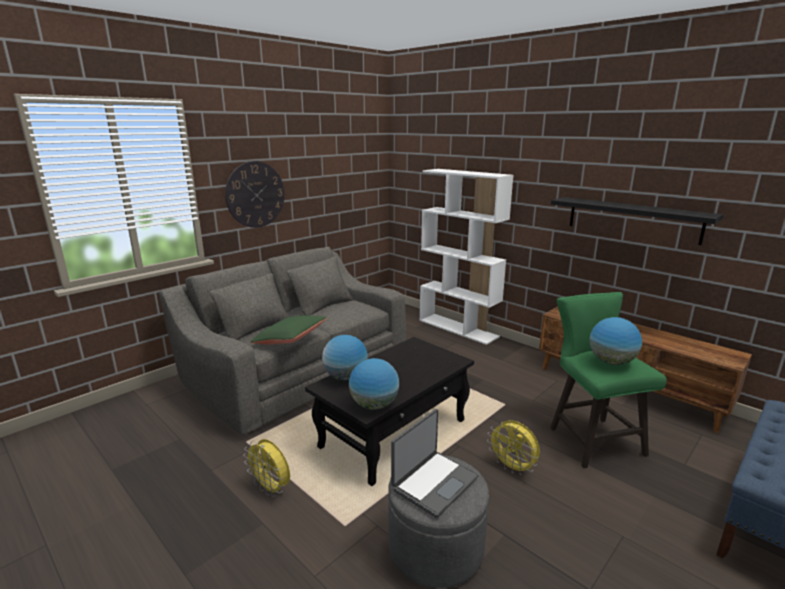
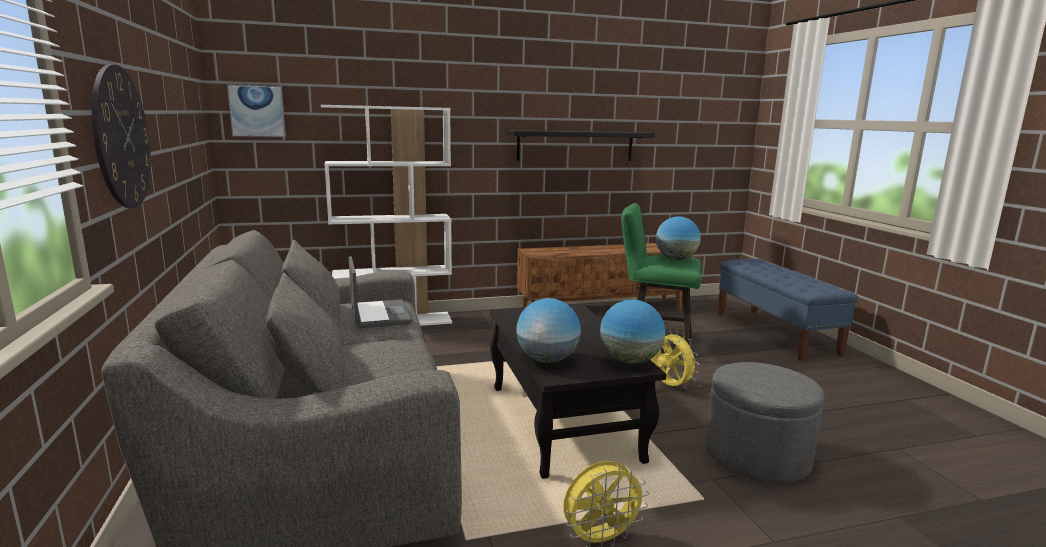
camera: 60 degrees left, 5 degrees down
(290, 340) = (416, 357): green pillow -> none
(408, 171) = (257, 111): none -> picture
(434, 482) = (766, 379): laptop -> laptop (378, 315)
(512, 467) = (669, 385): yellow fan -> yellow fan turned 105 degrees counterclockwise

